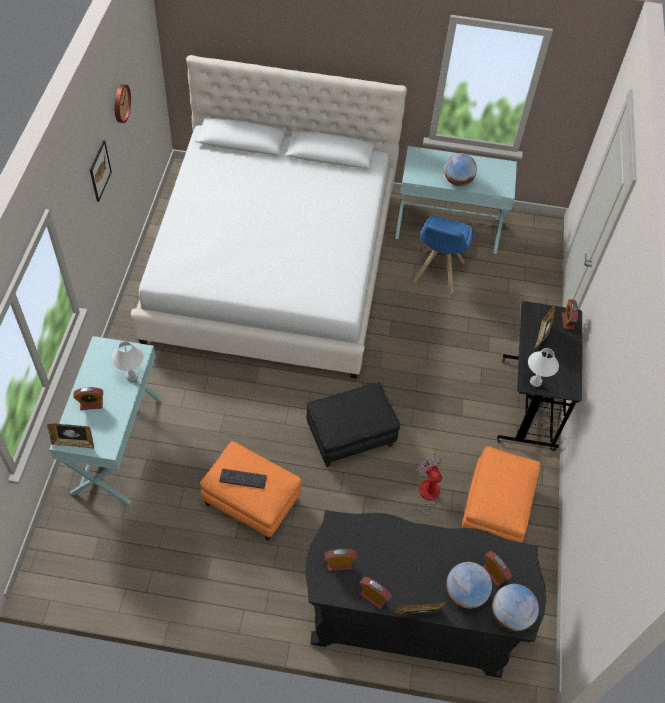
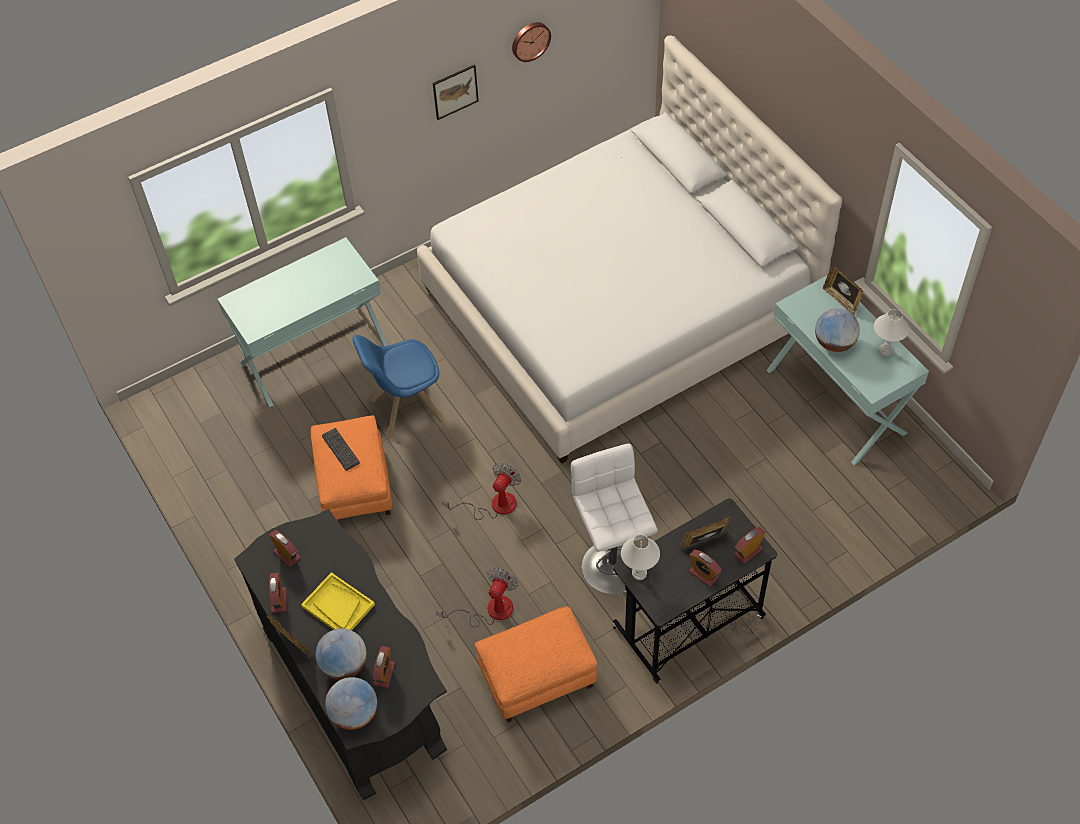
camera: 55 degrees right, 0 degrees up
(74, 443) = (237, 308): picture frame -> picture frame (841, 300)
(91, 404) = (282, 289): alarm clock -> alarm clock (703, 574)
(131, 375) = (334, 290): white table lamp -> white table lamp (885, 350)
(350, 435) = (494, 505): black ottoman -> fan
(412, 562) = (338, 606): none -> yellow tray
(438, 272) = (766, 434): blue chair -> blue chair (406, 410)
(454, 410) = (612, 566): none -> white stool

